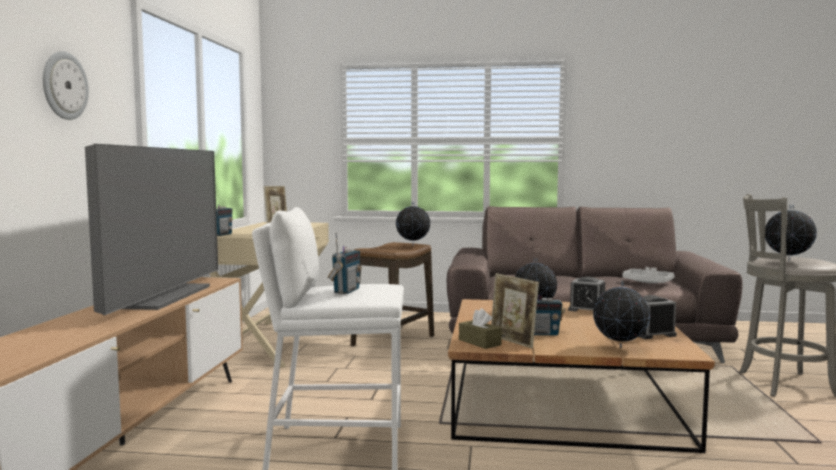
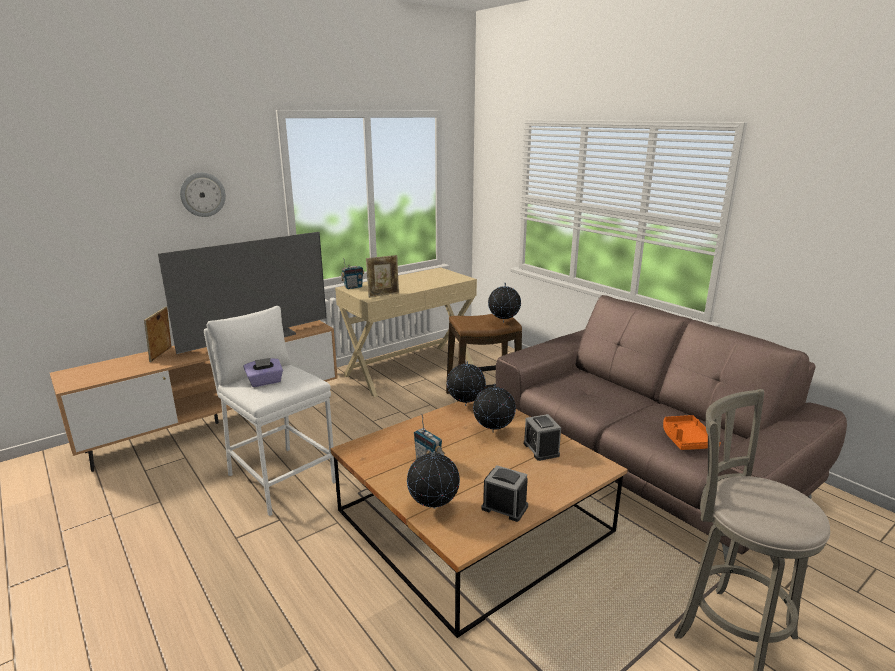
camera: 45 degrees right, 15 degrees up
(346, 291) = (265, 382): radio -> purple tissue box
(479, 342) = (367, 449): brown tissue box -> none
(513, 342) = (386, 459): picture frame -> picture frame (162, 355)
(647, 282) = (686, 439): grey tray -> orange tray
(788, 261) = (736, 500): globe -> globe (465, 405)

